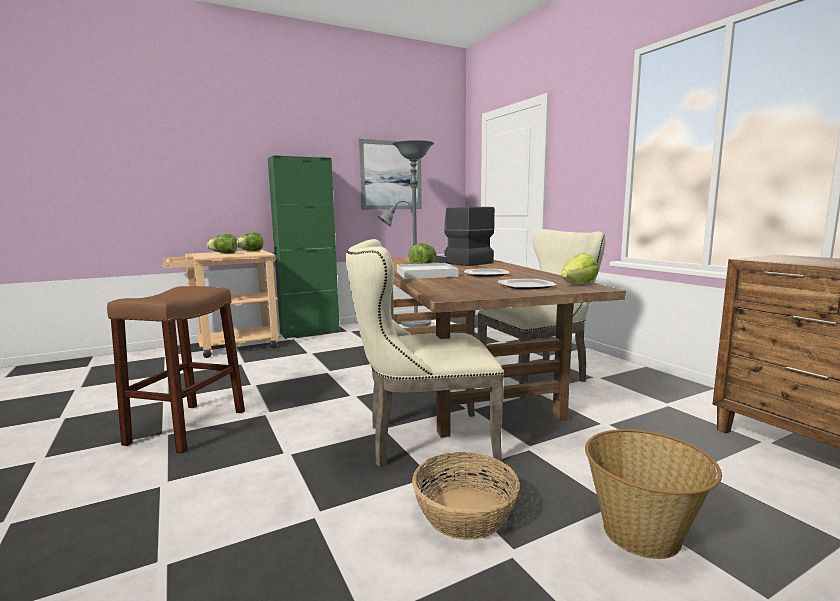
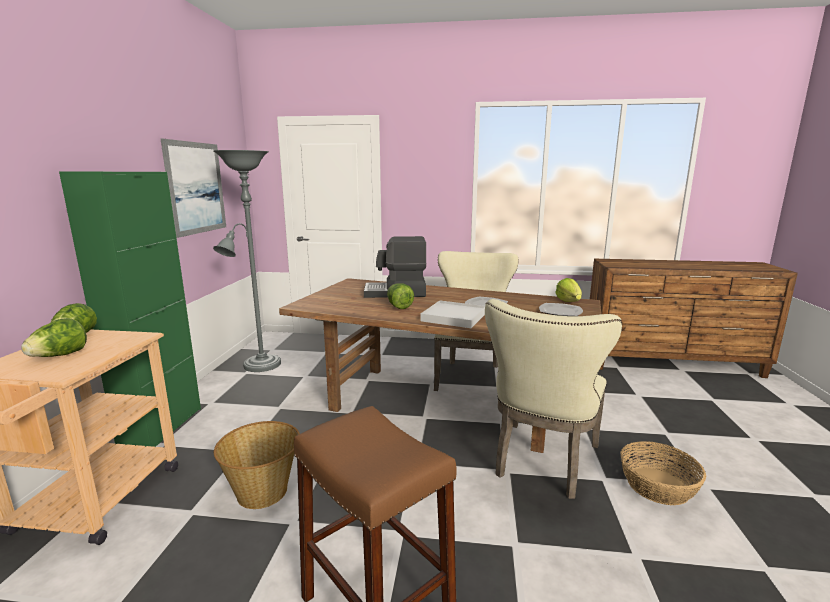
camera: 55 degrees left, 5 degrees up
(643, 534) = (695, 440): basket -> basket (263, 492)

